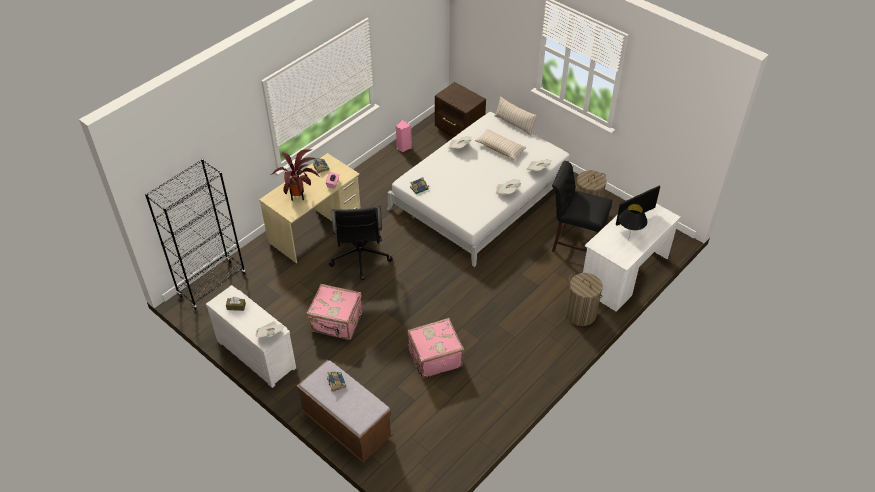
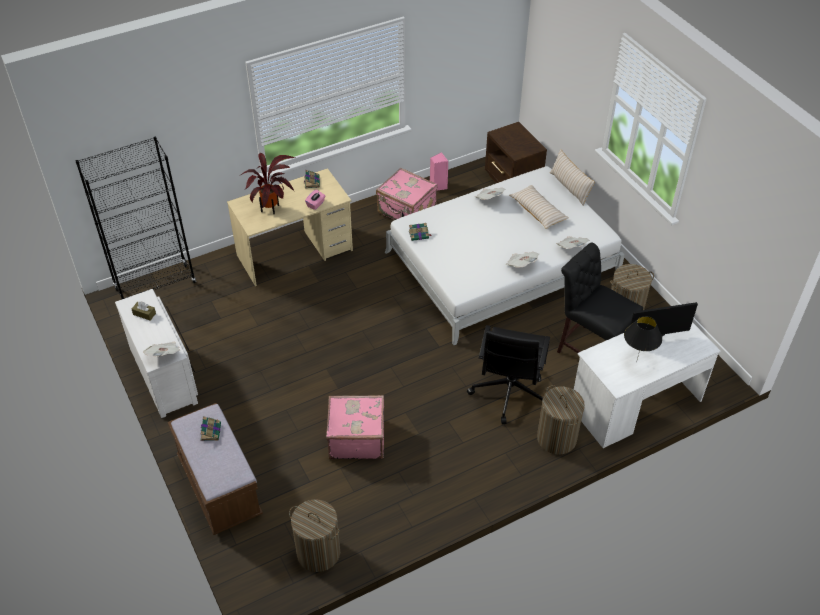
camera: 20 degrees right, 0 degrees up
(336, 323) = (266, 365): pink suitcase -> pink suitcase (406, 211)
(360, 258) = (328, 299): black office chair -> black office chair (509, 393)
(447, 450) = (318, 552): none -> laundry basket

